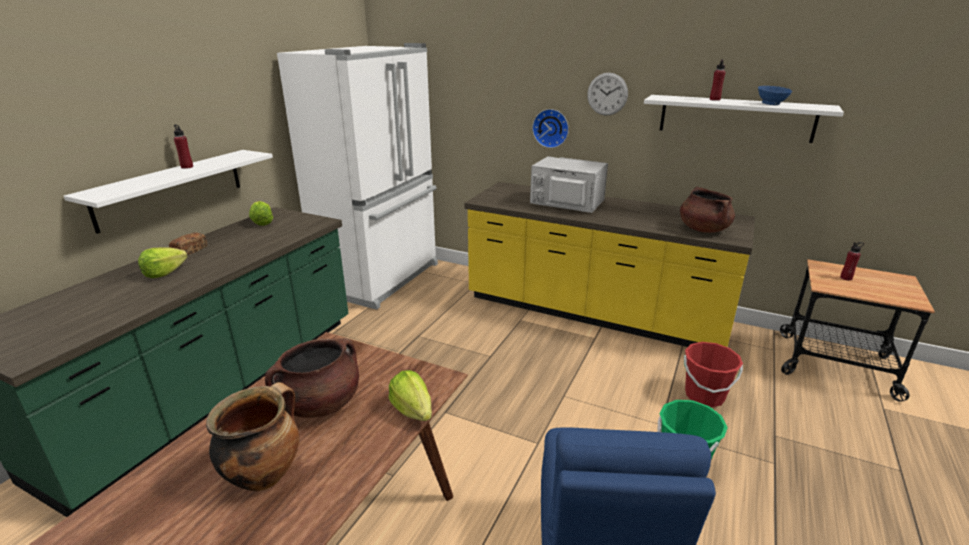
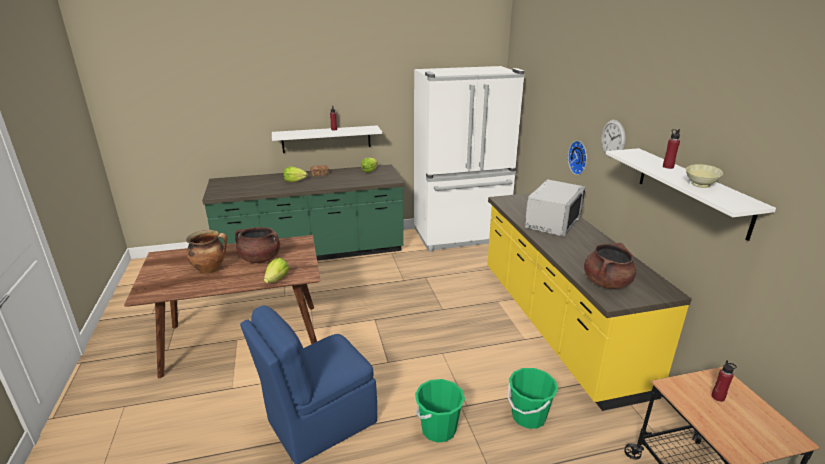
camera: 50 degrees right, 0 degrees up
(566, 204) = (552, 223): grey microwave -> grey microwave turned 45 degrees clockwise
(704, 396) = (528, 416): red bucket -> green bucket
(771, 104) = (699, 185): blue bowl -> beige bowl

